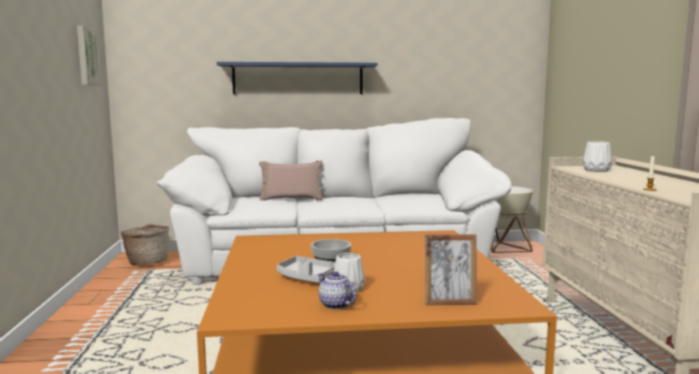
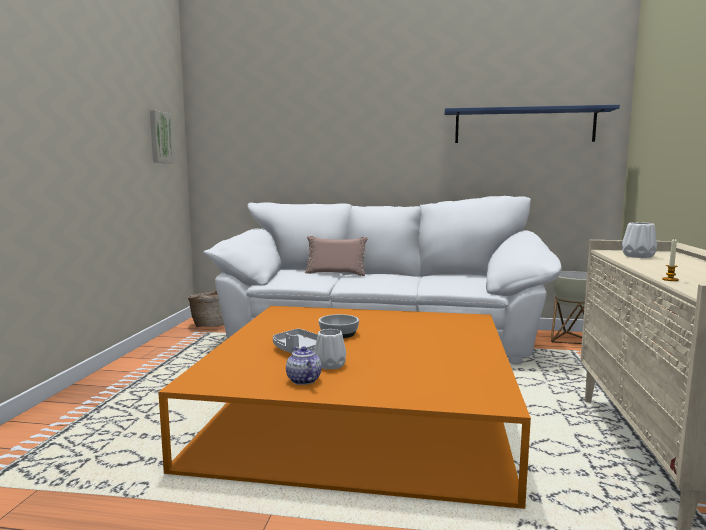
camera: 15 degrees right, 0 degrees up
(298, 79) = (355, 156): blue shelf -> blue shelf (524, 126)
(449, 302) = (421, 389): picture frame -> none

